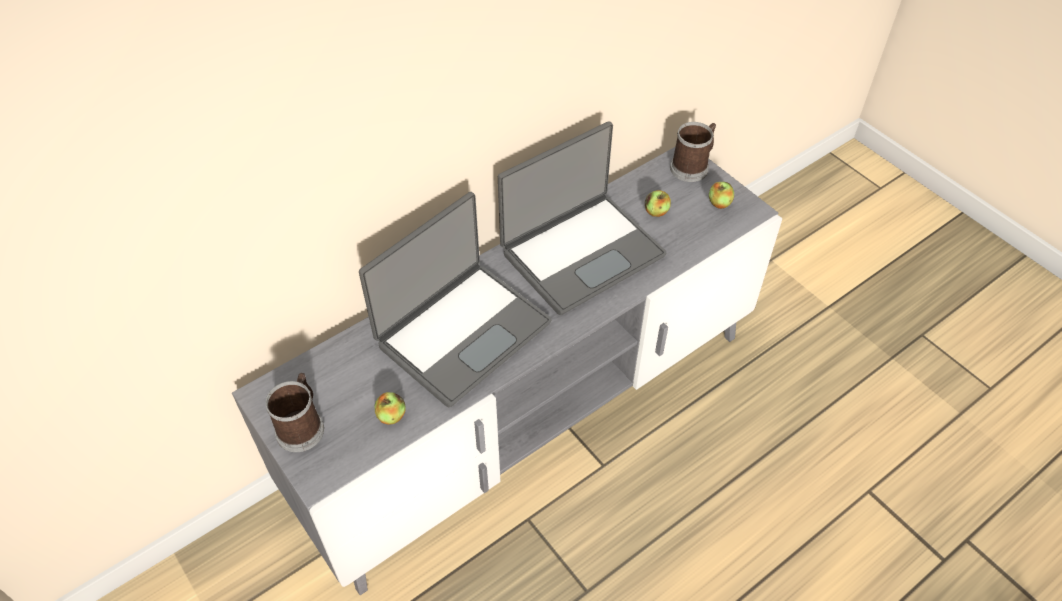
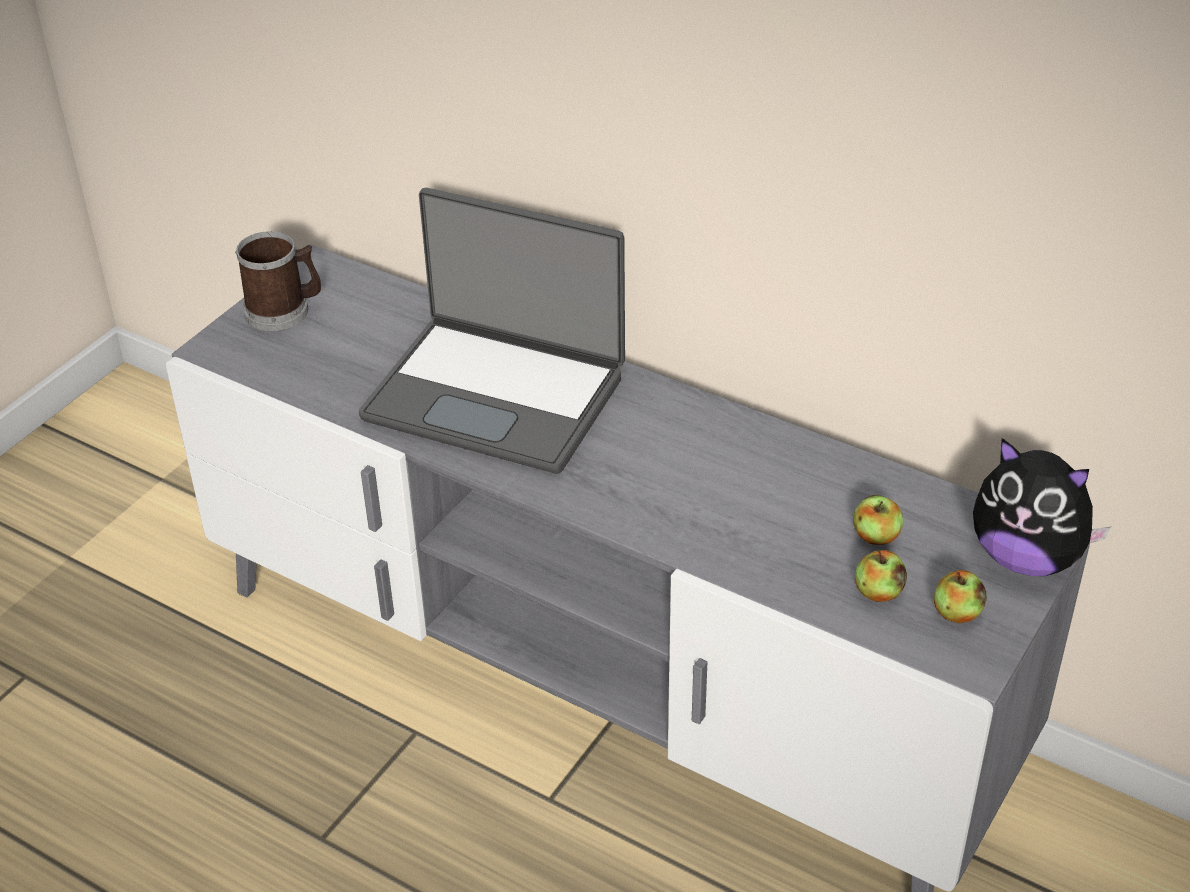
camera: 70 degrees right, 10 degrees down
(391, 416) = (328, 375): apple -> apple (878, 592)
(581, 252) = (723, 471): laptop -> none
(692, 166) = (1026, 557): mug -> plush toy

